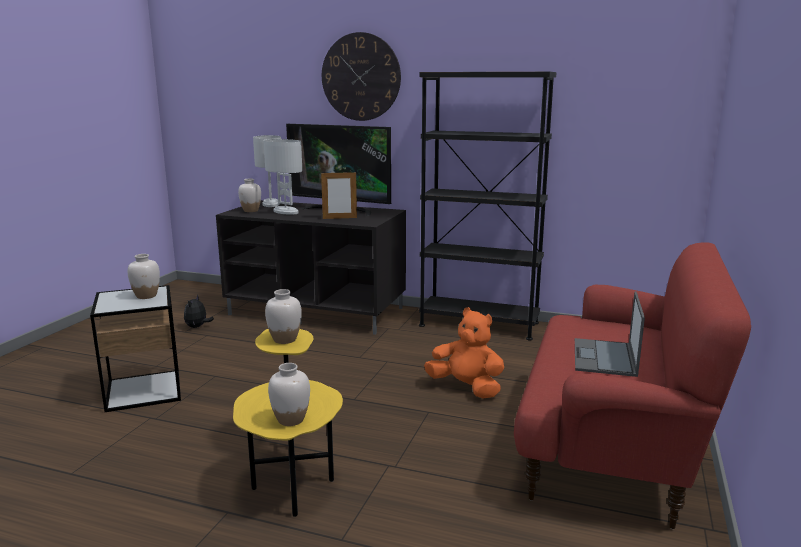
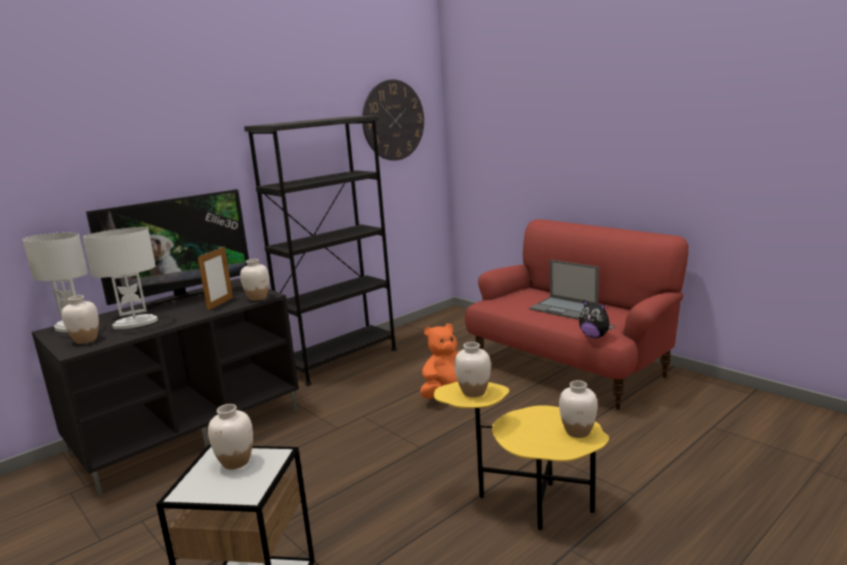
camera: 60 degrees left, 0 degrees up
(197, 327) = (101, 526): plush toy -> plush toy (595, 336)
(361, 77) = (156, 140): wall clock -> wall clock (393, 120)
(361, 222) = (257, 298): none -> white vase

